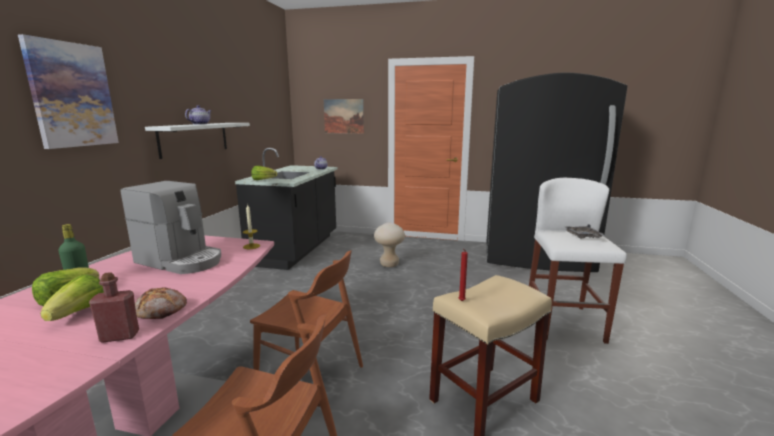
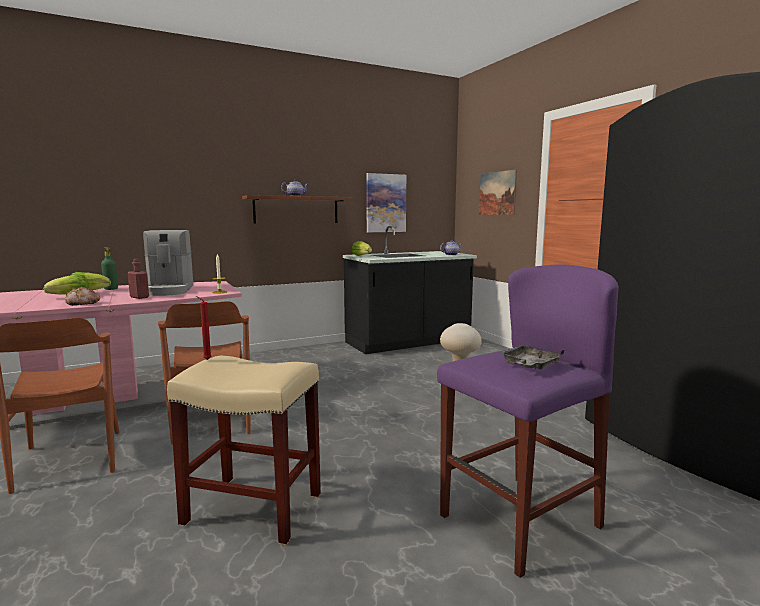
camera: 50 degrees right, 5 degrees down
(71, 95) = (181, 170): picture -> picture (385, 203)
(119, 336) = (43, 306): red bottle -> red bottle (139, 297)
(194, 139) = (296, 210): white shelf -> brown shelf
(564, 322) = (519, 521): white stool -> purple stool

